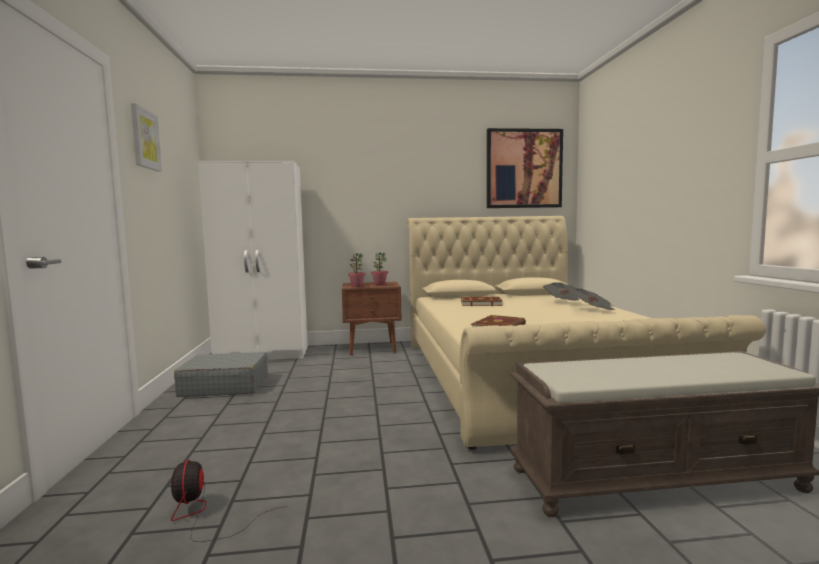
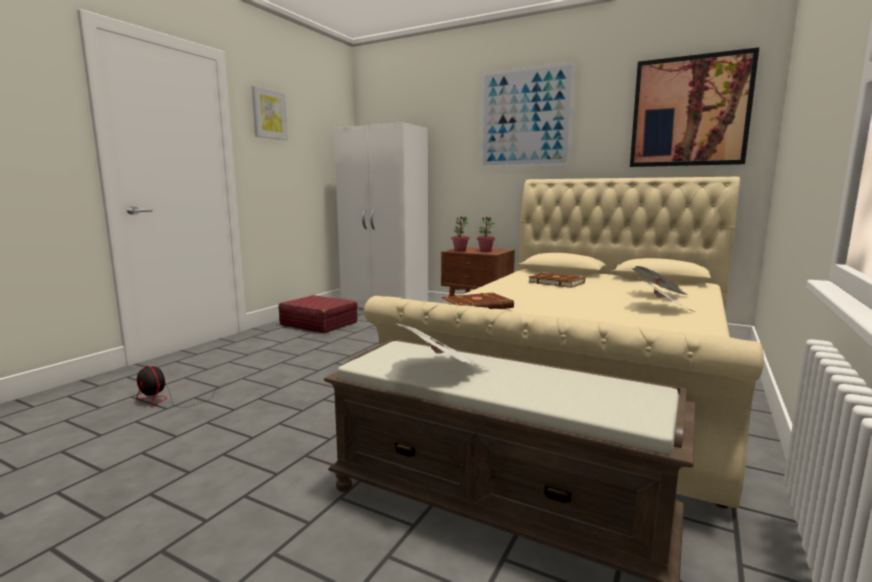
camera: 35 degrees right, 5 degrees up
(204, 514) = (171, 399): fan -> fan turned 75 degrees counterclockwise
(224, 386) = (319, 324): grey suitcase -> red suitcase
(398, 164) = (524, 118): none -> picture
(622, 373) = (442, 369): none -> newspaper

